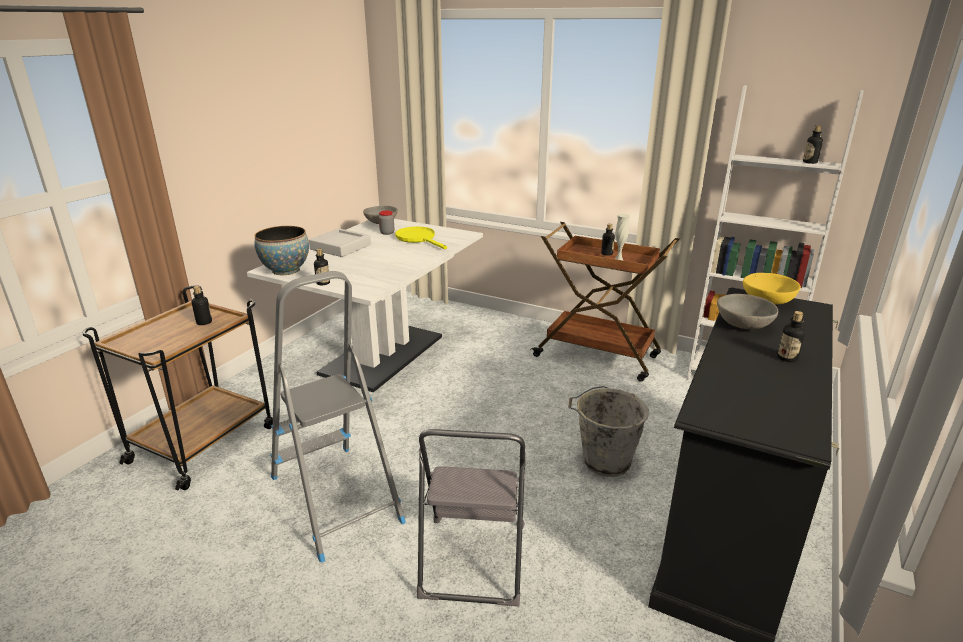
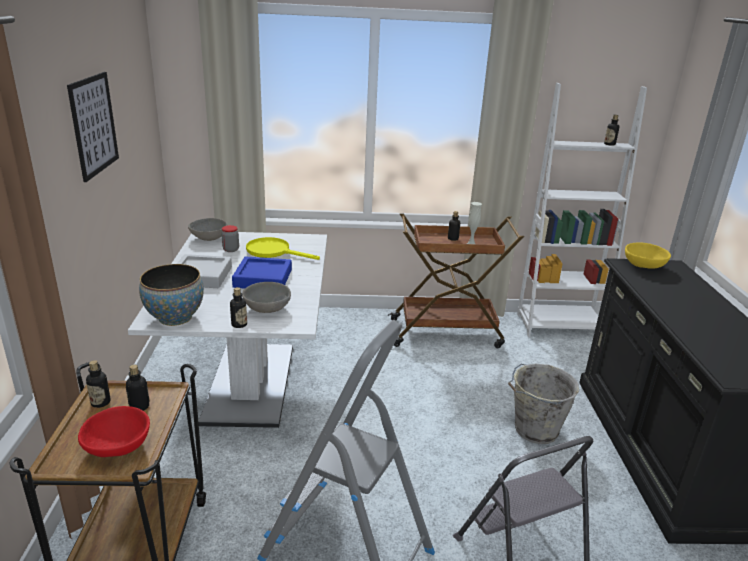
camera: 30 degrees left, 0 degrees up
(162, 342) = (117, 447): none -> red bowl
(267, 108) = (94, 125): none -> picture
(384, 256) = (263, 278): none -> blue tray
(743, 325) = (656, 291): grey bowl -> grey bowl (267, 309)
(787, 358) = (714, 313): bottle -> bottle (100, 402)

